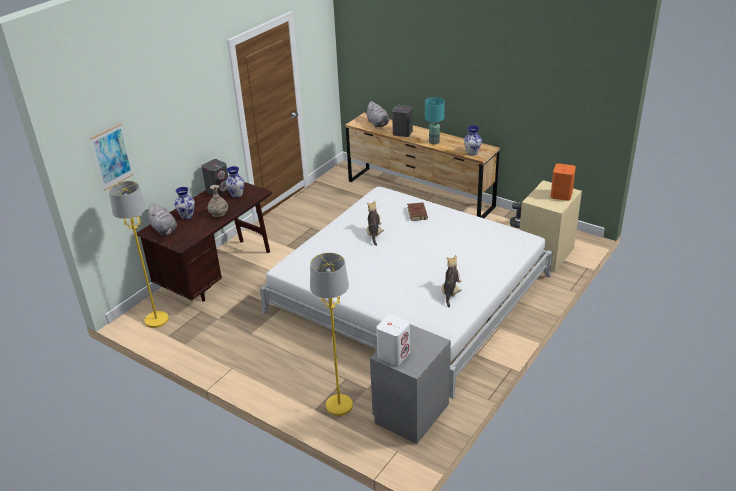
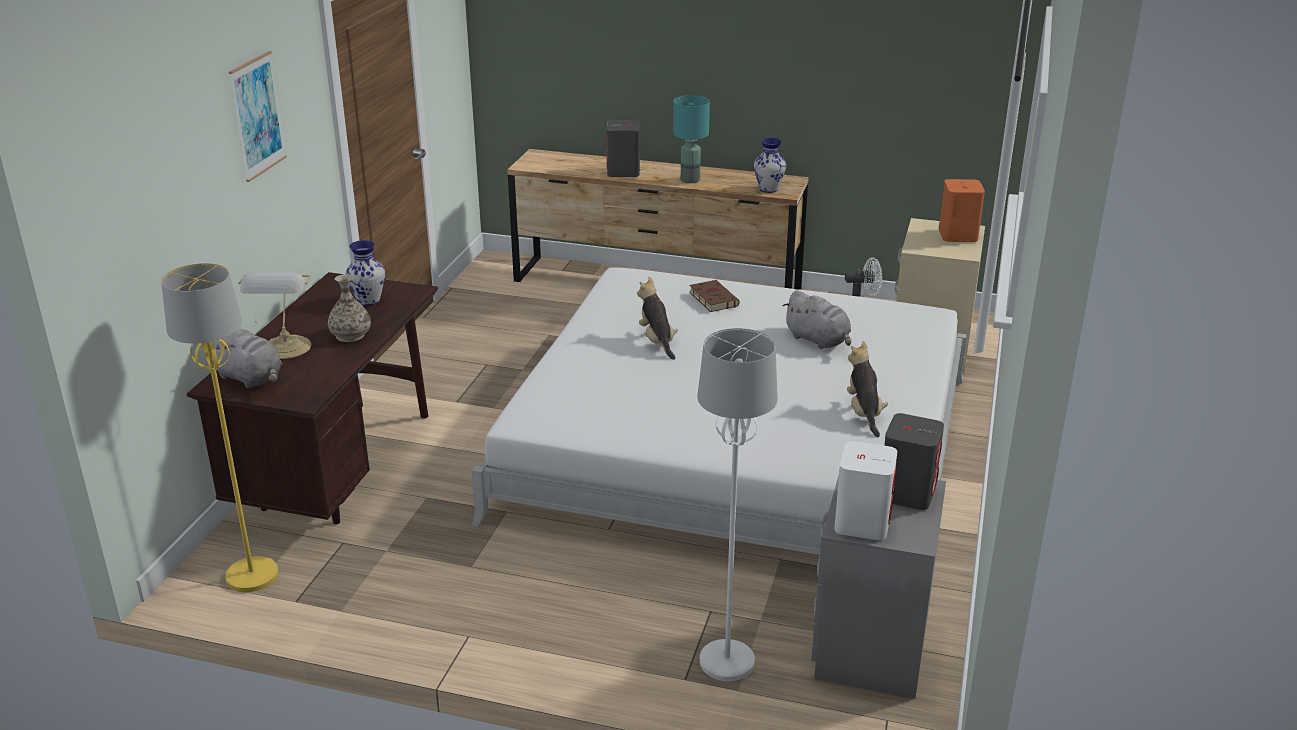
camera: 20 degrees left, 5 degrees down
(112, 156) = (142, 219): picture -> picture (257, 116)
(187, 216) = (286, 348): vase -> table lamp
(218, 190) = (324, 297): grey speaker -> grey speaker (907, 493)
(339, 405) = (726, 661): yellow floor lamp -> white floor lamp
(378, 124) = (569, 163): grey plush toy -> grey plush toy (819, 340)

